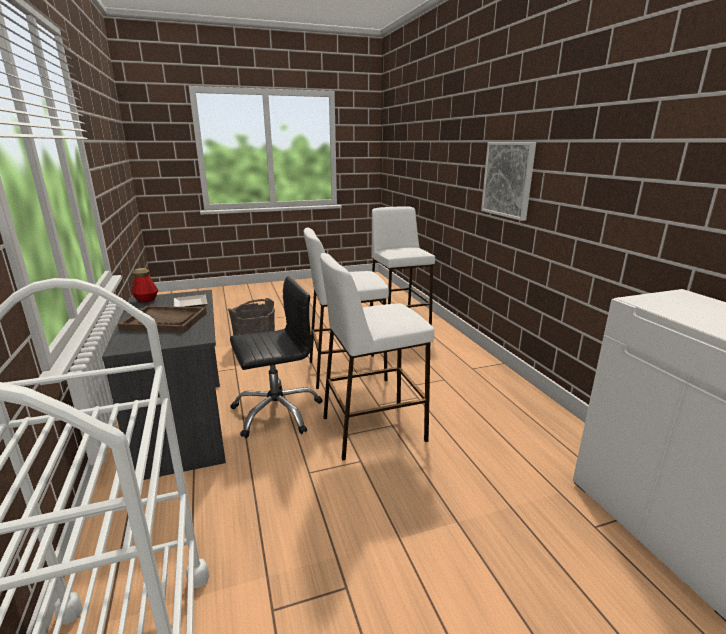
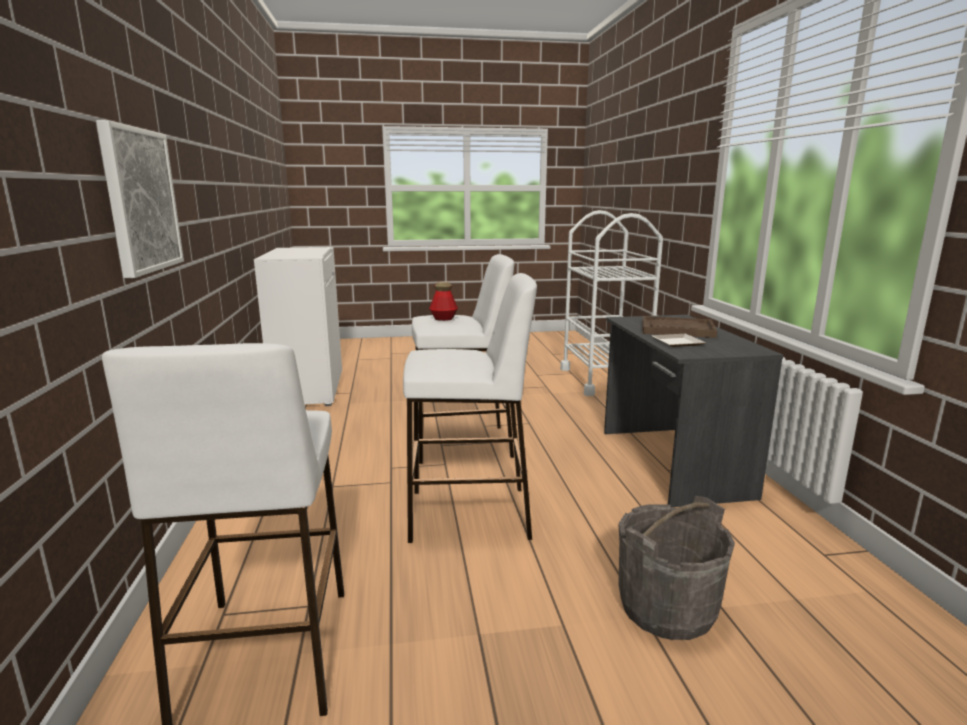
camera: 170 degrees left, 5 degrees down
(146, 300) = (747, 349): bottle -> bottle (443, 319)
(276, 412) = (569, 466): black office chair -> none

